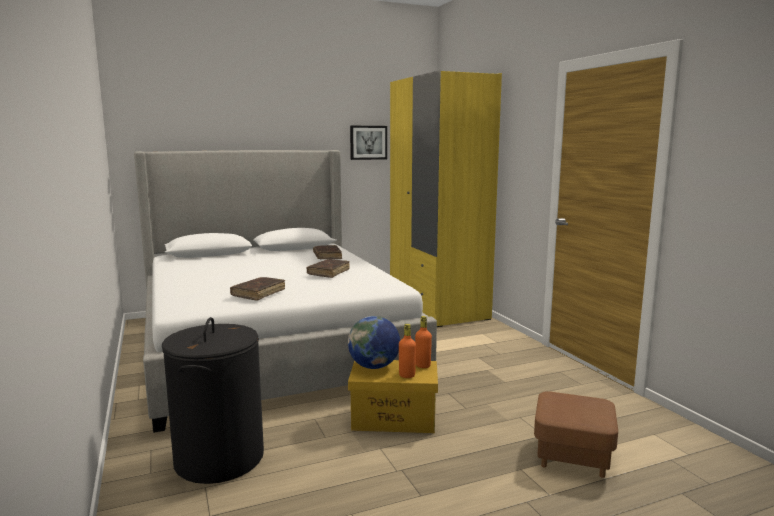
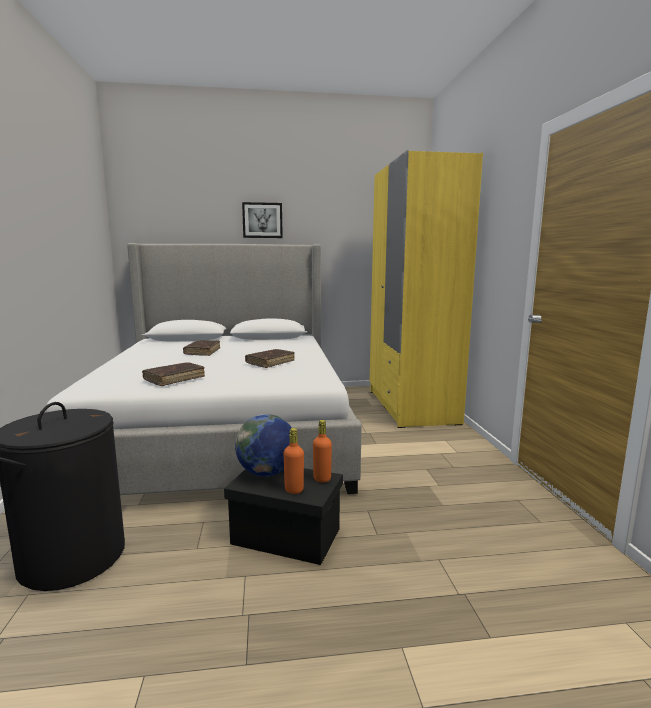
camera: 15 degrees right, 0 degrees up
(327, 256) = (288, 347): brown book -> brown book (202, 352)
(368, 142) = (354, 238): picture -> picture (262, 220)
(393, 419) = (285, 536): yellow storage box -> black storage box
(572, 456) = (485, 640): brown ottoman -> none

